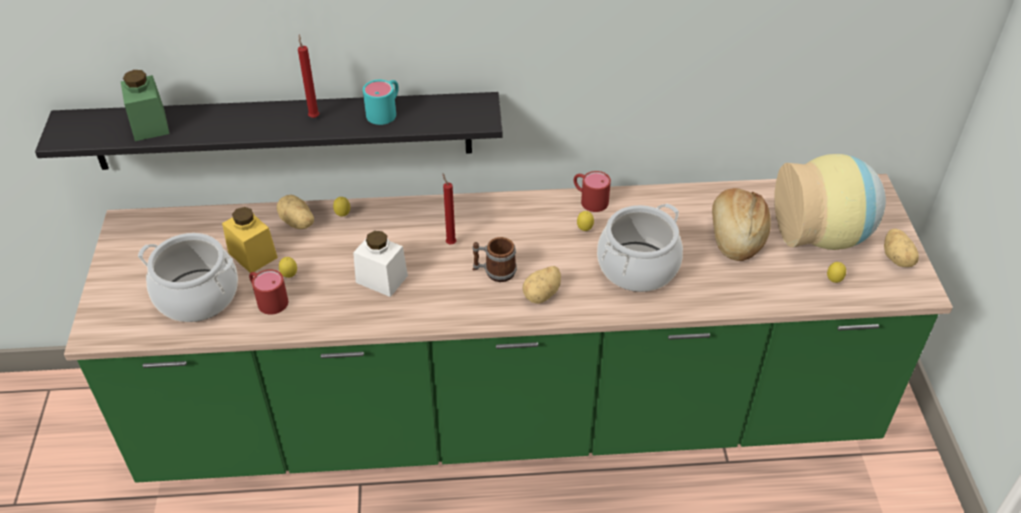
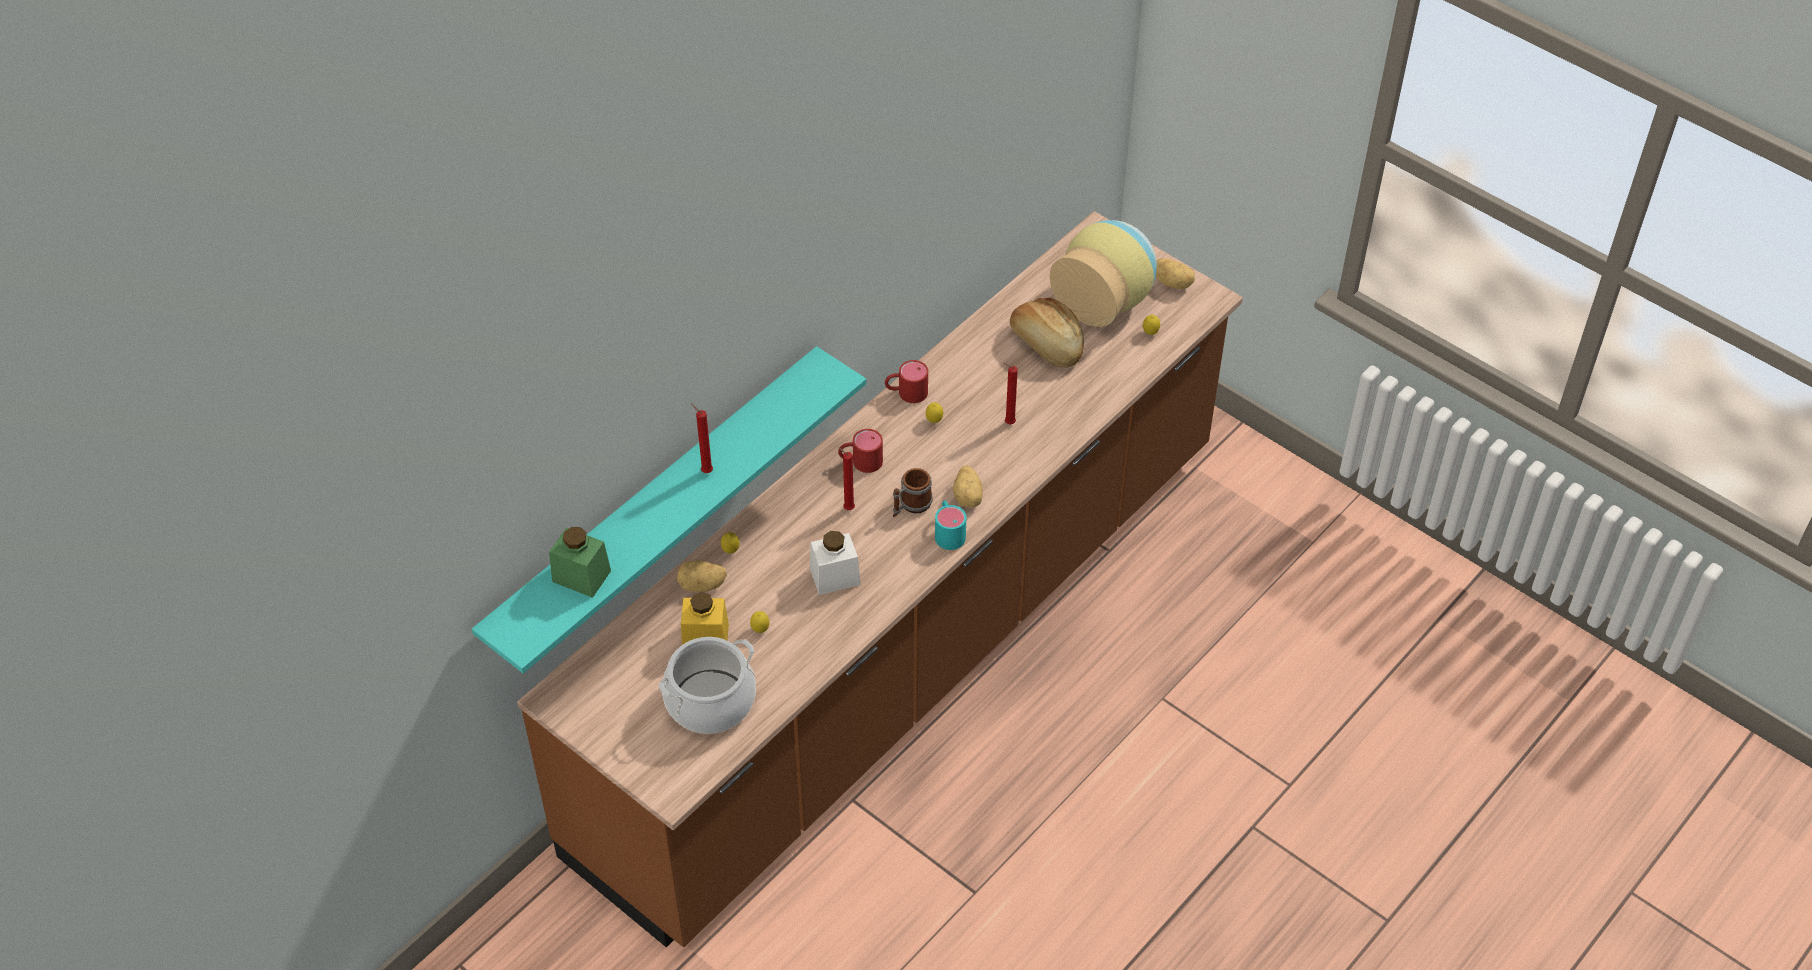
camera: 45 degrees left, 5 degrees up
(268, 299) = (770, 660): red mug -> red mug (860, 461)
(283, 131) = (655, 506): black shelf -> turquoise shelf
(385, 111) = (755, 425): turquoise mug -> turquoise mug (948, 532)
(510, 416) = (906, 648): green counter -> brown counter
(637, 267) = (1008, 423): cooking pot -> red candle

